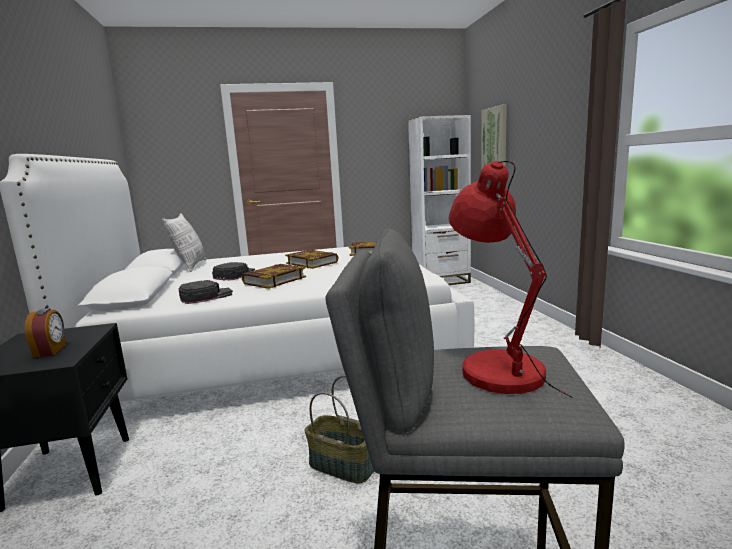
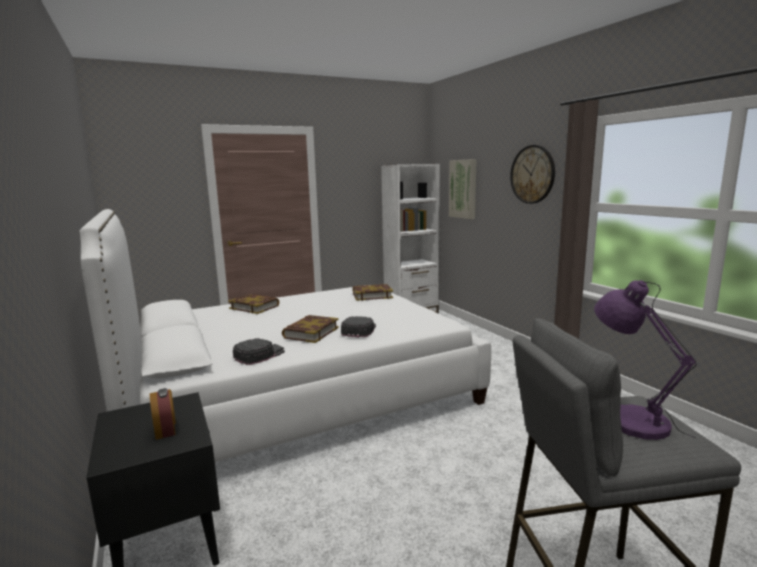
camera: 15 degrees left, 0 degrees up
(190, 266) = (198, 317): pillow -> none
(235, 275) = (262, 327): black cap -> black cap (359, 330)
(312, 263) = (327, 310): book -> book (254, 307)
(341, 466) = (428, 502): basket -> none
(498, 370) = (631, 420): red table lamp -> purple table lamp
(560, 111) = (532, 174): none -> wall clock

